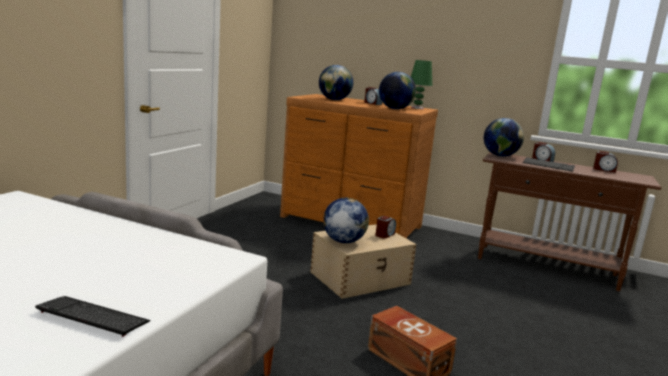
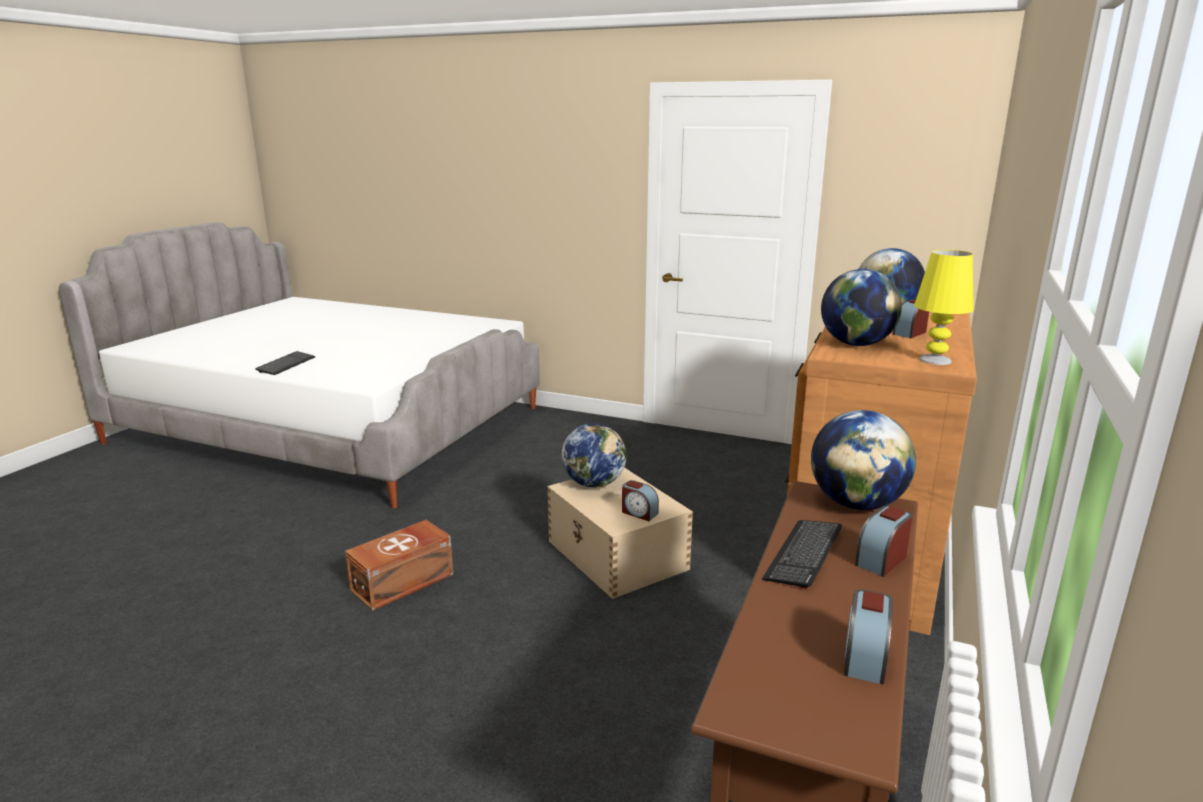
camera: 90 degrees right, 5 degrees up
(417, 108) = (935, 360): green table lamp -> yellow table lamp

